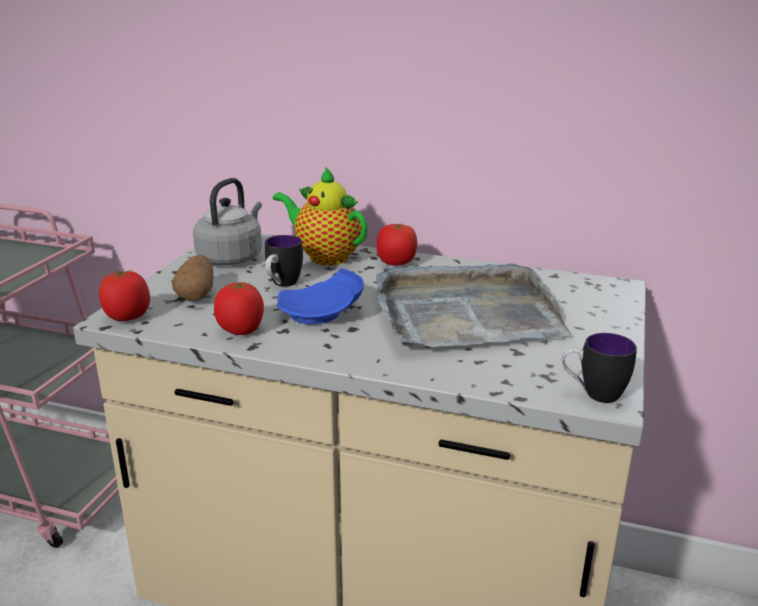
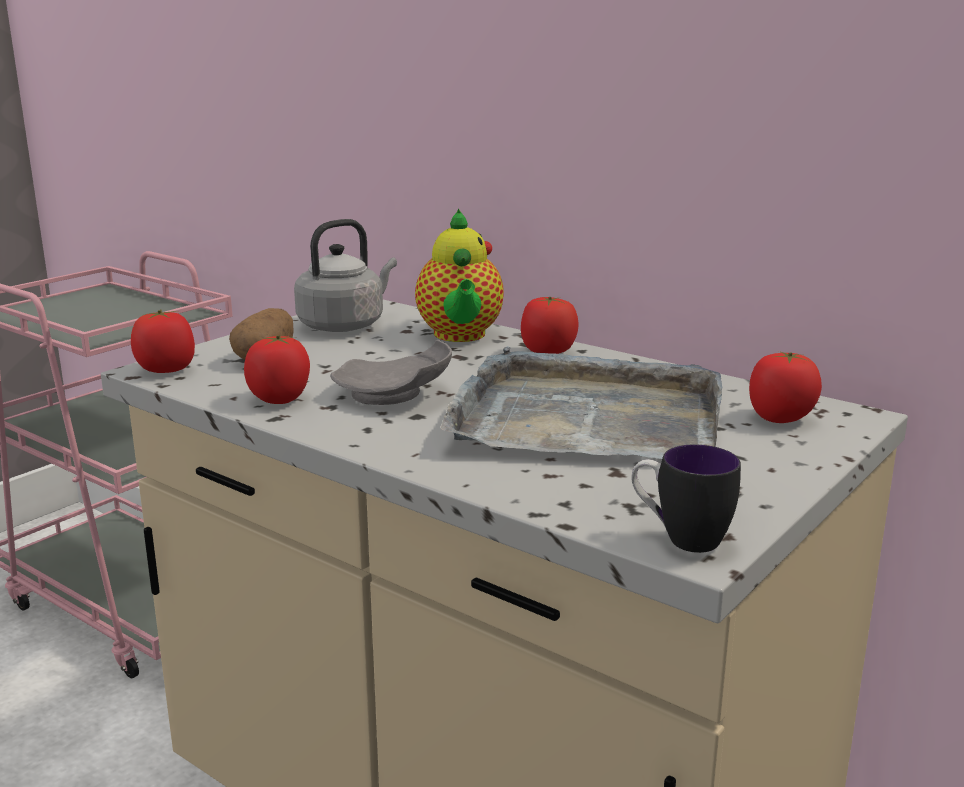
camera: 20 degrees right, 5 degrees down
(282, 285) = (376, 359): mug -> none
(322, 314) = (395, 395): blue plate -> grey plate
(324, 257) = (460, 336): teapot -> teapot turned 150 degrees counterclockwise
(579, 294) = (780, 418): none -> tomato

